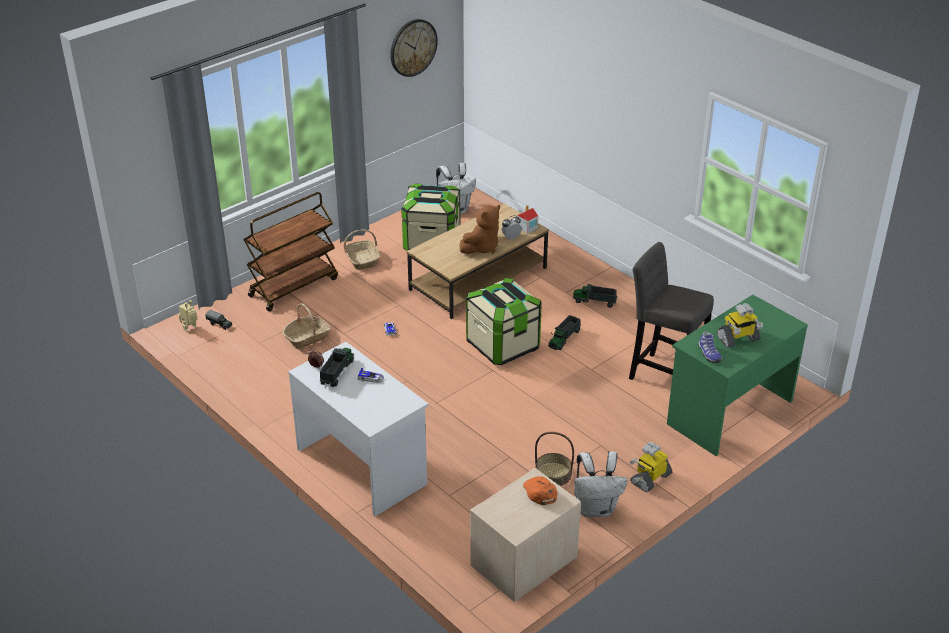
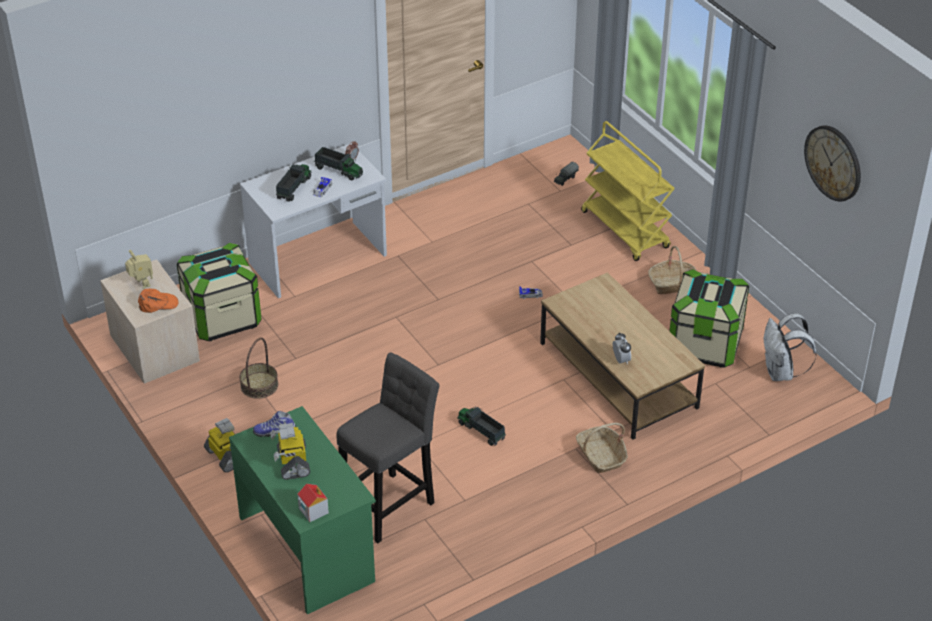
camera: 100 degrees right, 5 degrees up
(191, 329) = (561, 161): toy robot -> toy robot (141, 284)
(294, 286) = (625, 230): brown cart -> yellow cart
(307, 337) = (529, 235): basket -> basket (601, 456)
(482, 247) = (603, 332): brown plush toy -> none
(503, 345) = (480, 378): storage box -> storage box (222, 318)
(527, 228) = (641, 377): toy house -> toy house (313, 510)
(595, 301) = (550, 472): toy truck -> toy truck (294, 187)
(596, 508) = (200, 408): white backpack -> none

